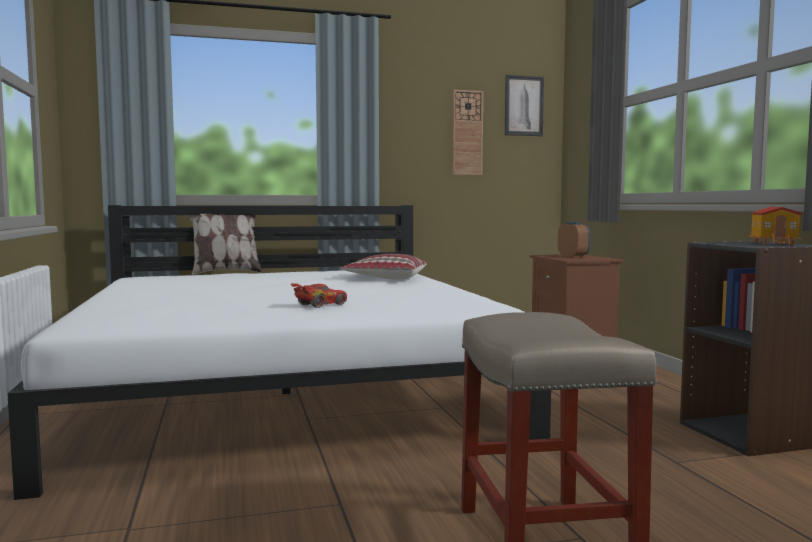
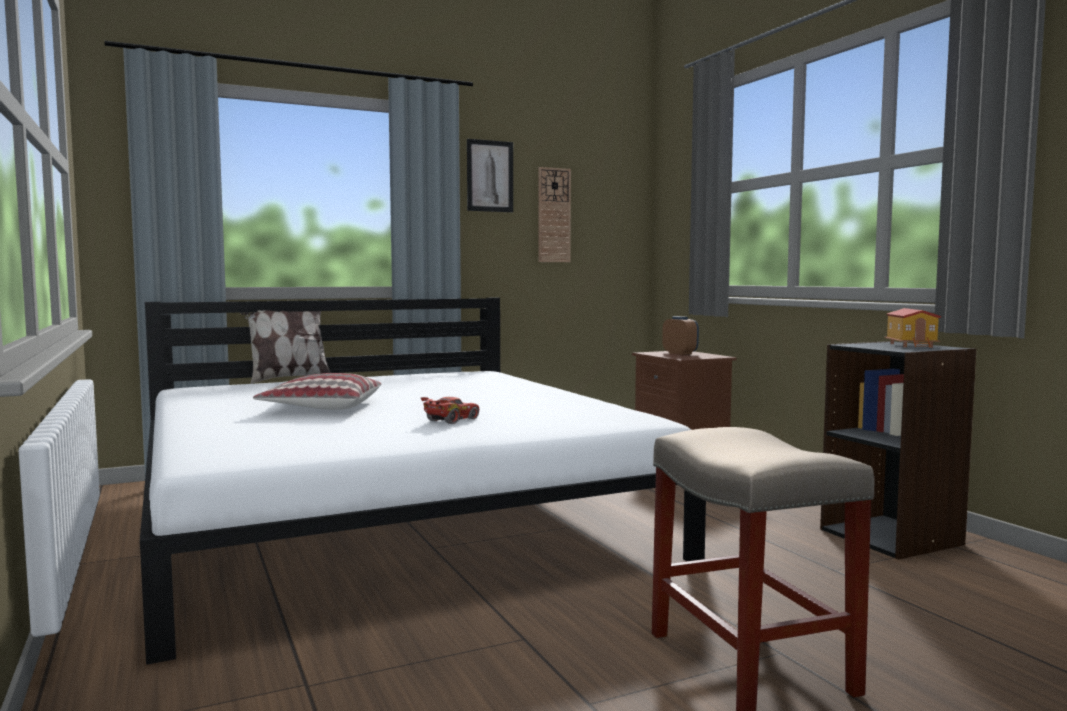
camera: 10 degrees left, 0 degrees up
(385, 278) = (486, 383): pillow -> pillow (321, 407)
(524, 106) = (613, 186): picture -> picture (490, 176)

